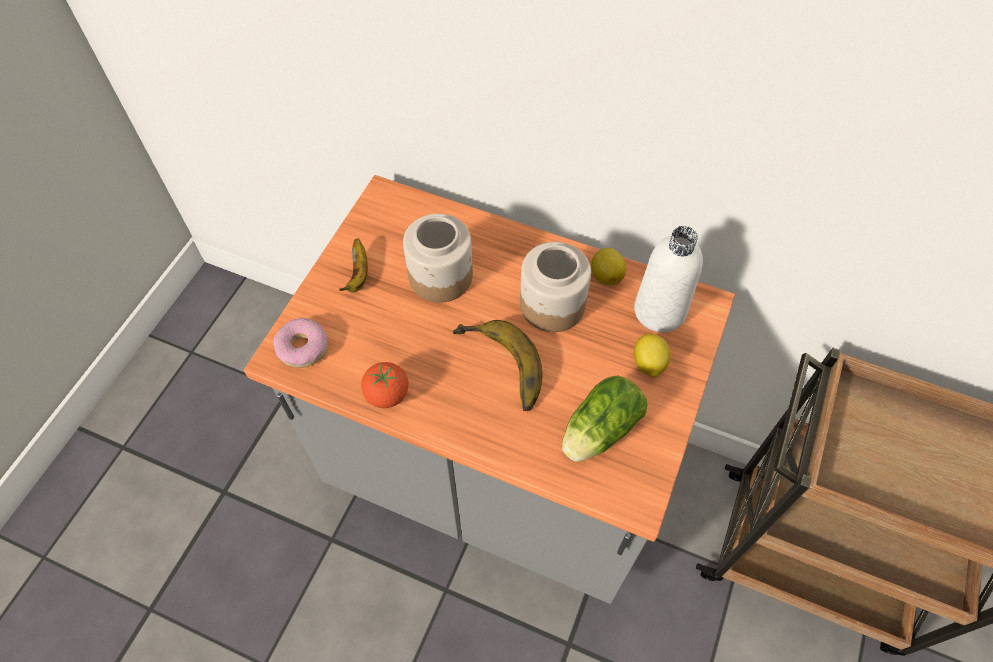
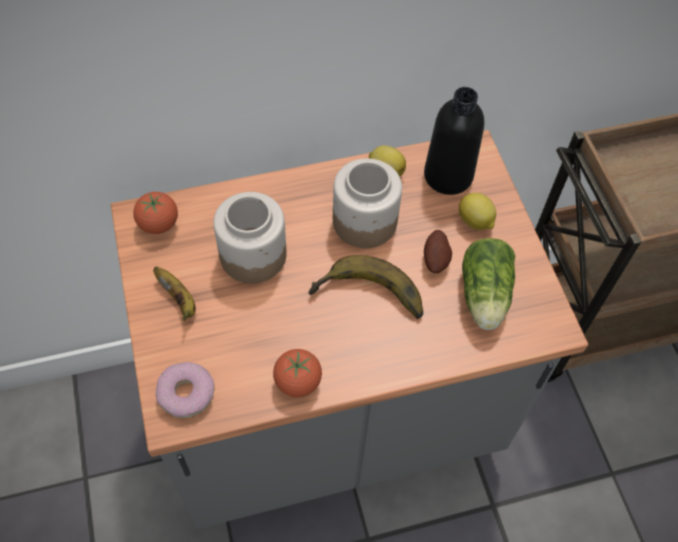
camera: 40 degrees left, 0 degrees up
(393, 210) = (159, 224): none -> tomato
(585, 373) = (436, 259): none -> potato
(659, 311) = (448, 176): white bottle -> black bottle

